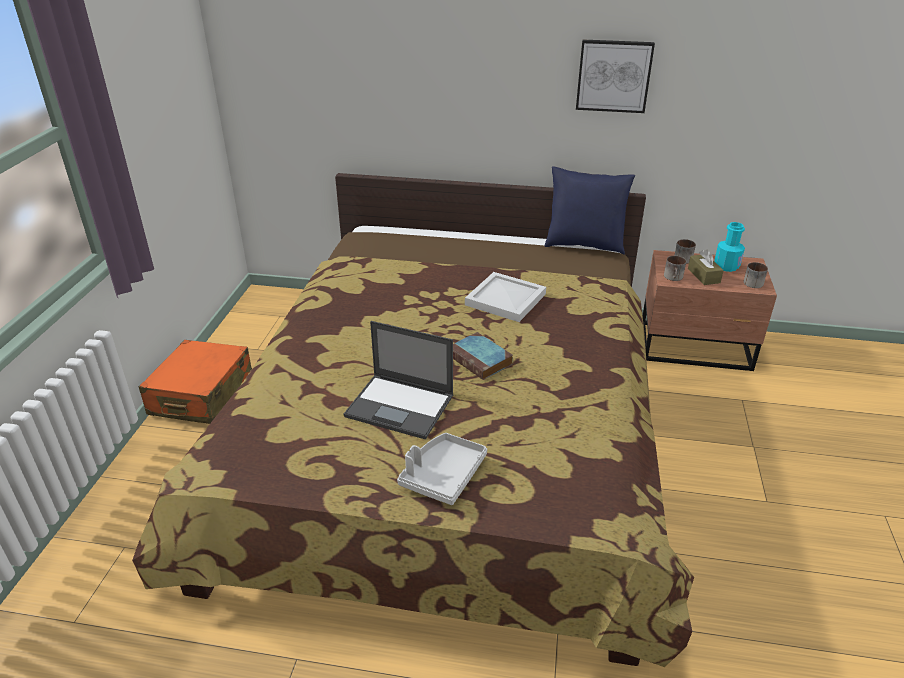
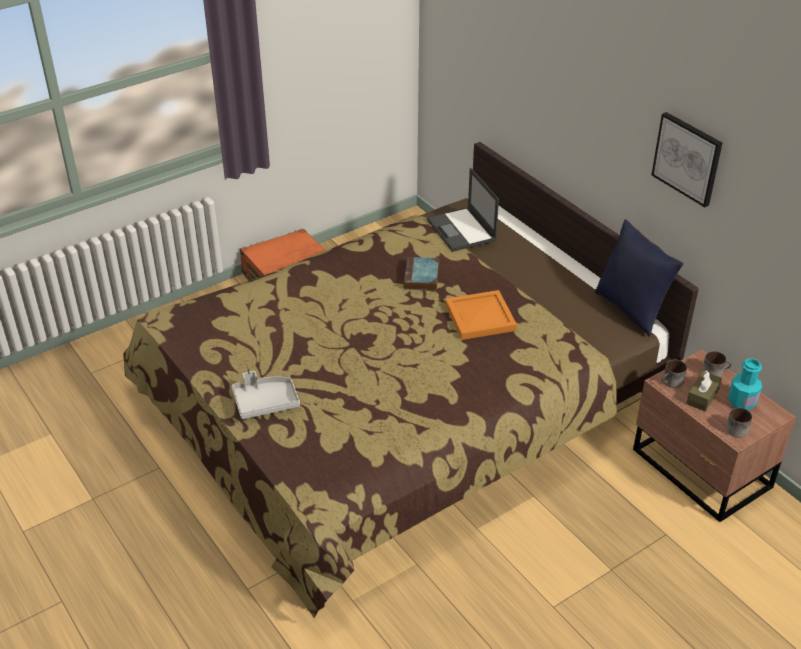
camera: 45 degrees right, 5 degrees up
(401, 406) = (302, 348): laptop -> laptop (462, 230)
(481, 360) = (392, 350): book -> book (421, 278)
(504, 299) = (479, 317): white tray -> orange tray

